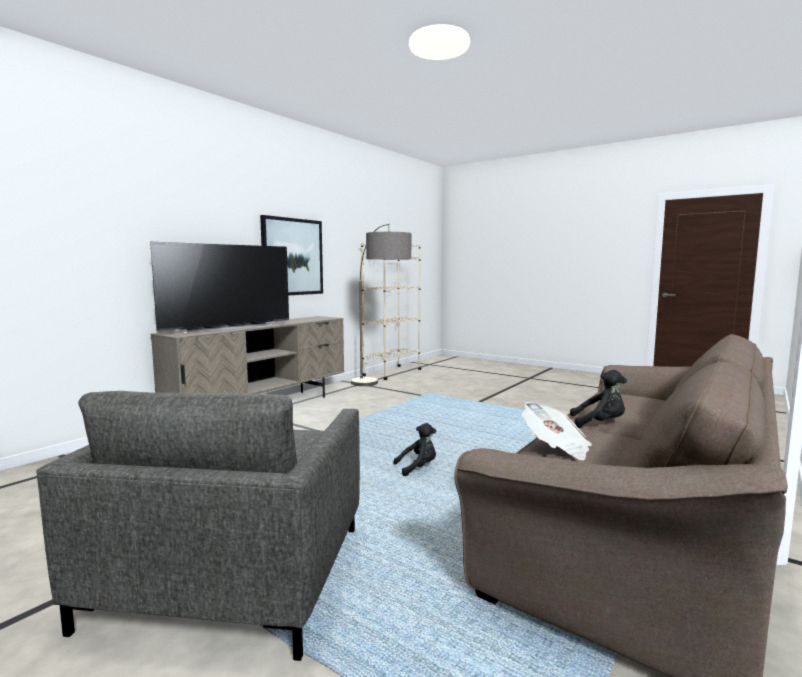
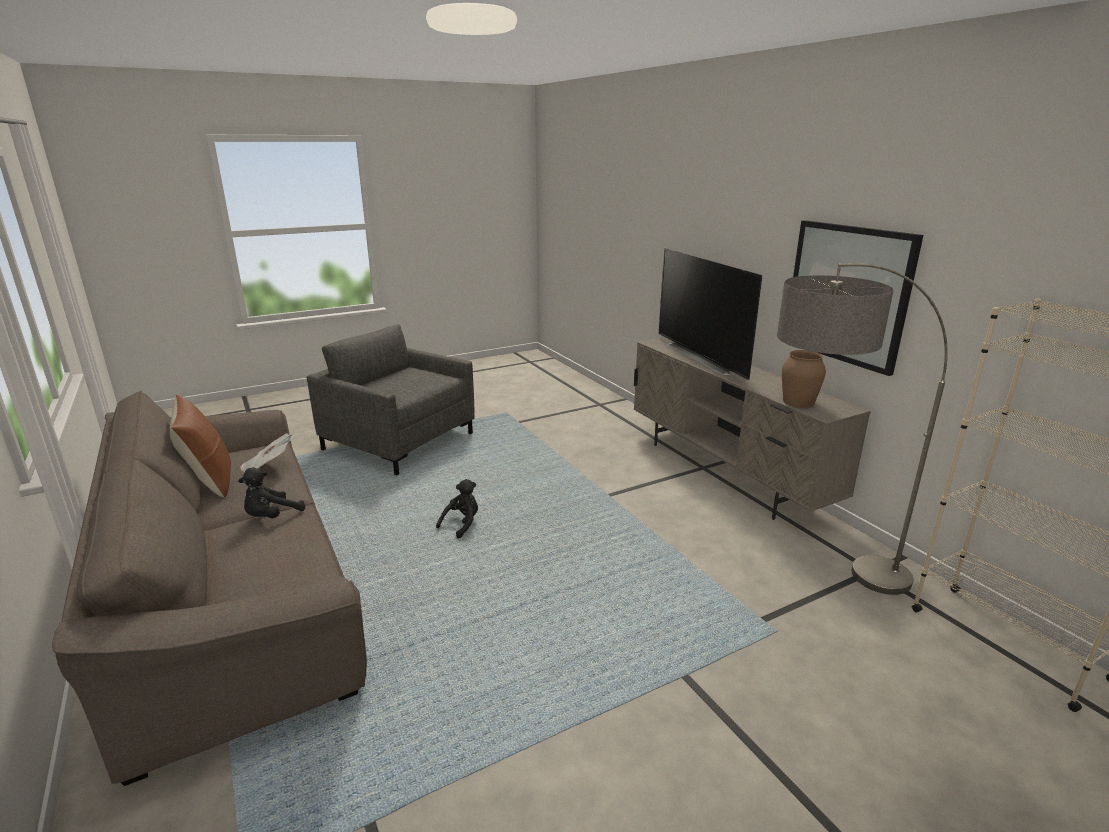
camera: 115 degrees right, 15 degrees up
(315, 319) = (798, 402): none -> brown vase
(418, 468) = (462, 524): black plush toy -> black plush toy turned 150 degrees counterclockwise
(629, 463) = (210, 481): none -> brown pillow

